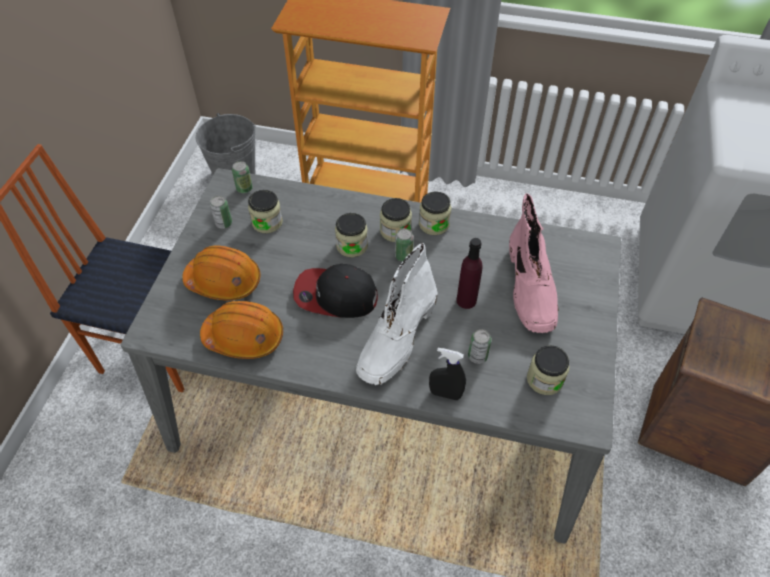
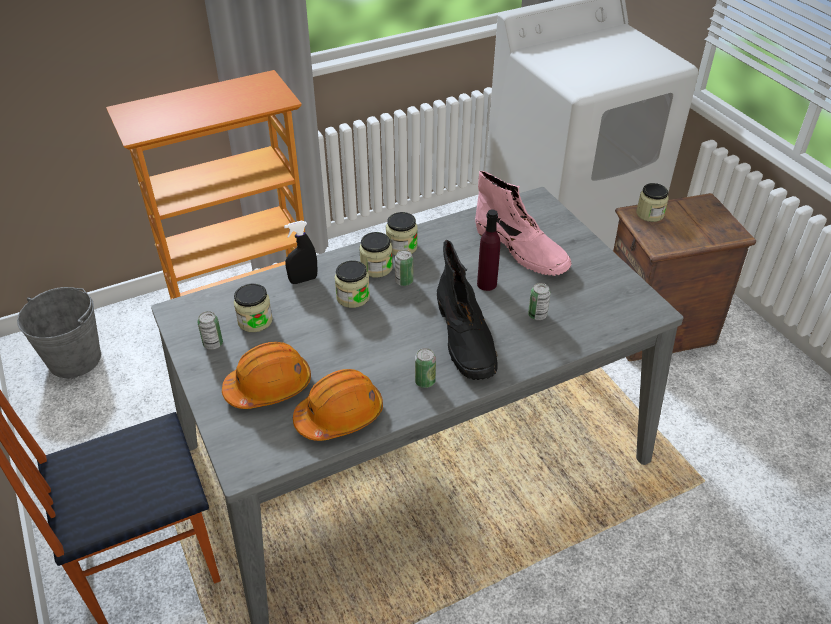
camera: 40 degrees left, 10 degrees down
(244, 188) = (200, 307): can -> can (425, 381)
(335, 295) = (382, 339): cap -> none
(397, 338) = (466, 338): white boot -> black boot
(445, 394) = (544, 353): black spray bottle -> black spray bottle (303, 280)
(544, 379) = (597, 301): jar -> jar (649, 214)

